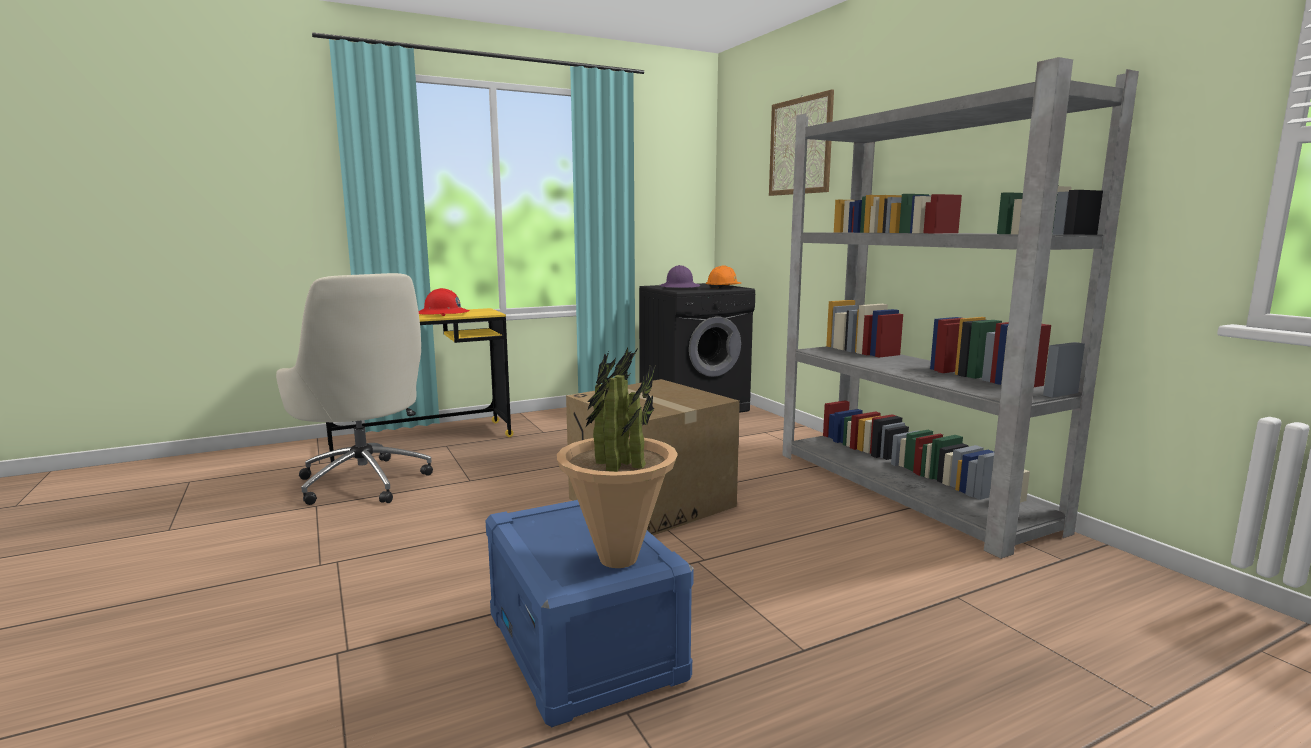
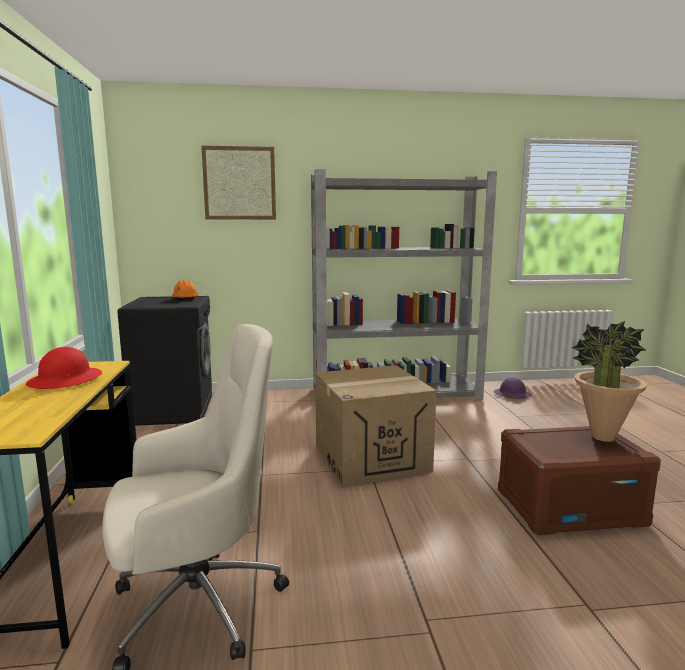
camera: 70 degrees left, 0 degrees up
(586, 647) = (570, 507): blue storage box -> brown storage box
(680, 287) = (162, 303): purple hard hat -> purple hard hat (512, 394)

